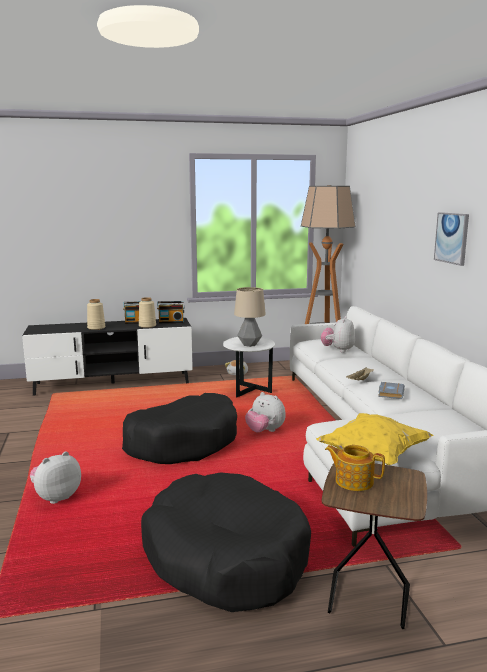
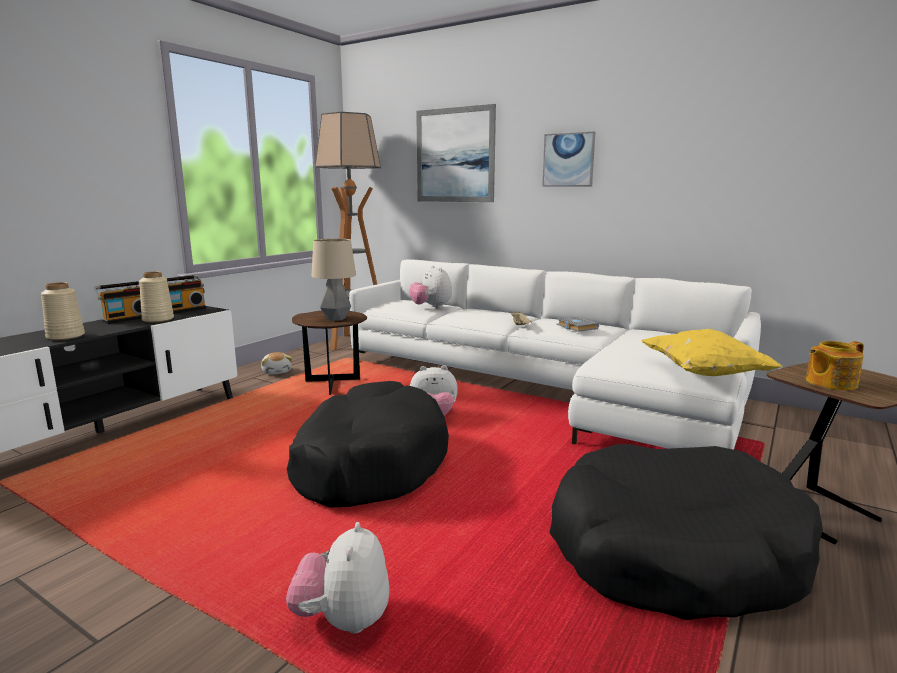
camera: 45 degrees left, 0 degrees up
(249, 393) = (332, 386): white side table -> brown side table
(392, 223) = (455, 155): none -> picture

